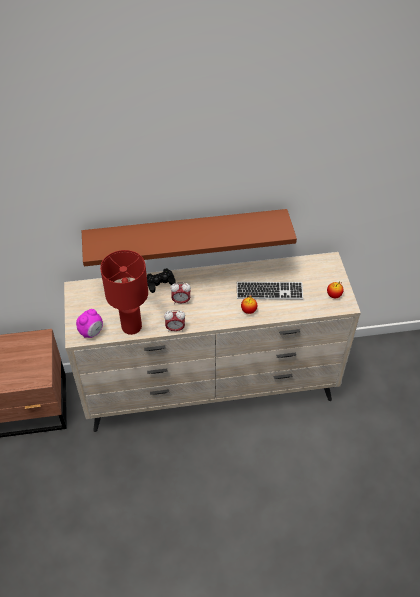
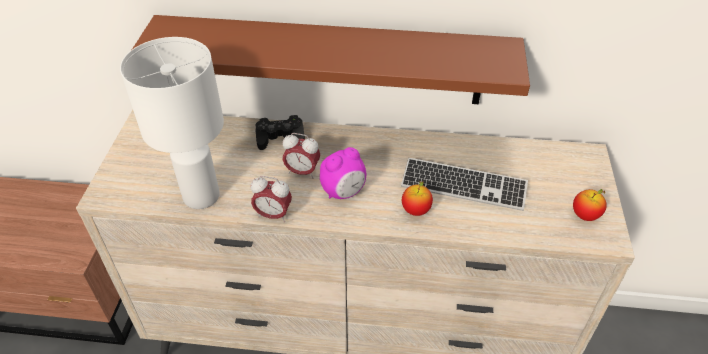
camera: 15 degrees right, 5 degrees down
(91, 332) = (131, 191): alarm clock -> alarm clock (343, 192)
(131, 326) = (200, 195): red table lamp -> white table lamp

